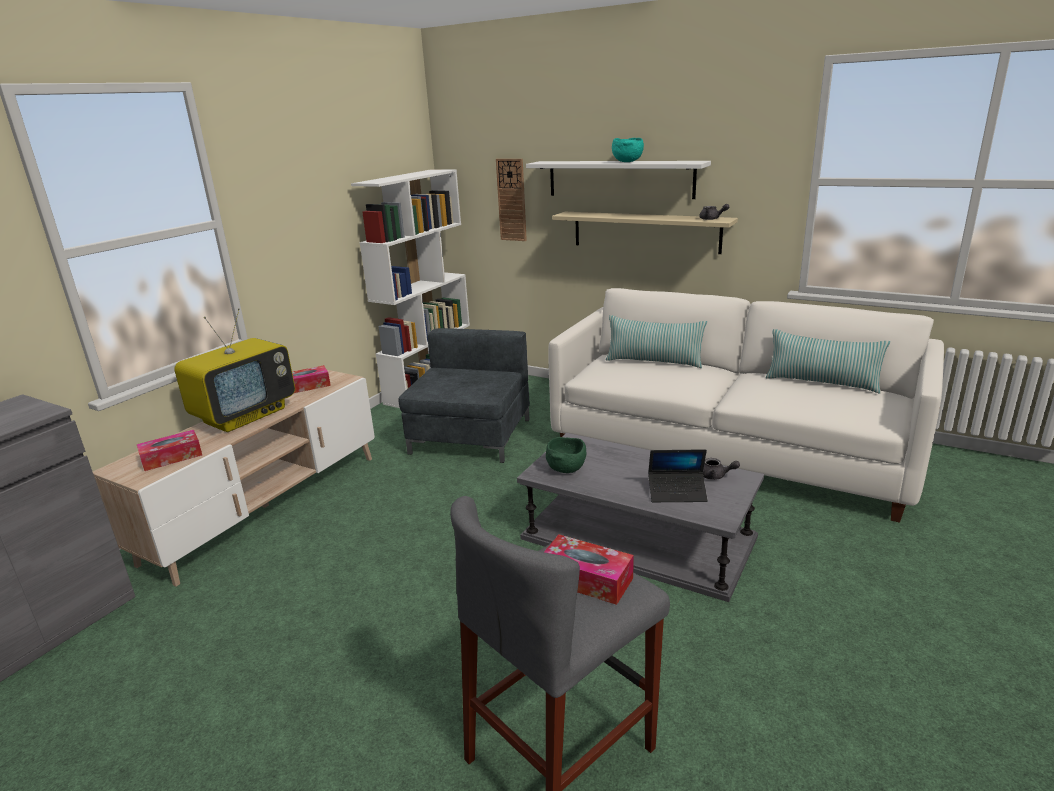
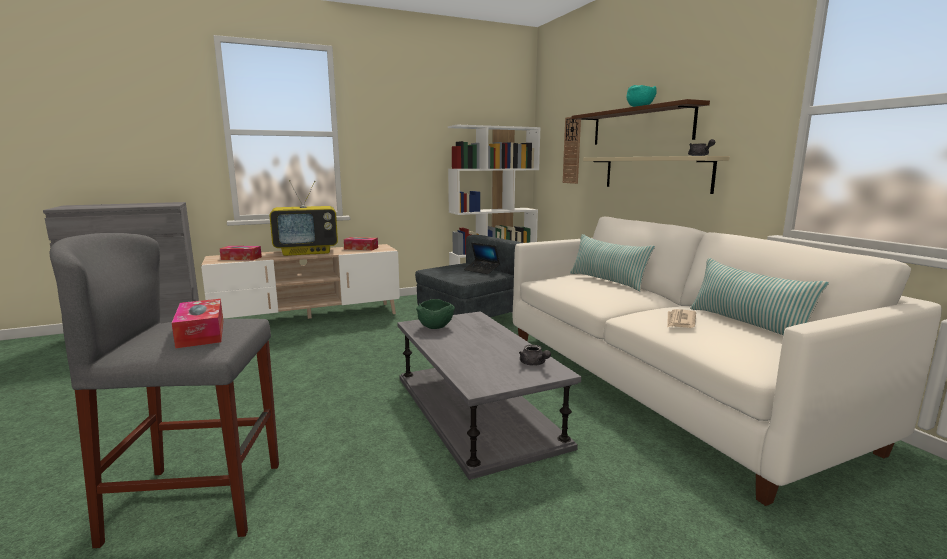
camera: 35 degrees right, 10 degrees down
(619, 179) = (640, 126): white shelf -> brown shelf
(677, 493) = (480, 362): laptop -> laptop (481, 270)
(786, 396) = (680, 321): none -> newspaper

